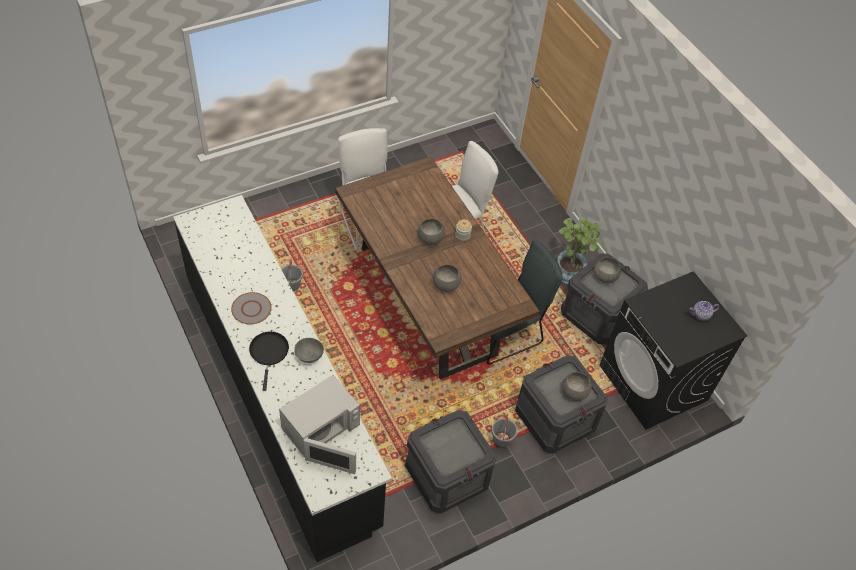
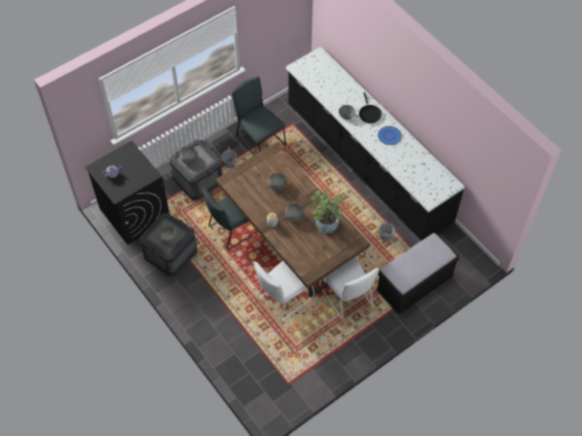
camera: 175 degrees right, 5 degrees up
(251, 309) = (389, 136): grey plate -> blue plate
(277, 221) = (414, 285): none -> black bench
(321, 430) = (328, 81): white microwave -> none
(446, 476) = (259, 139): crate -> grey chair
(570, 269) = (191, 287): potted plant -> potted plant (326, 227)

